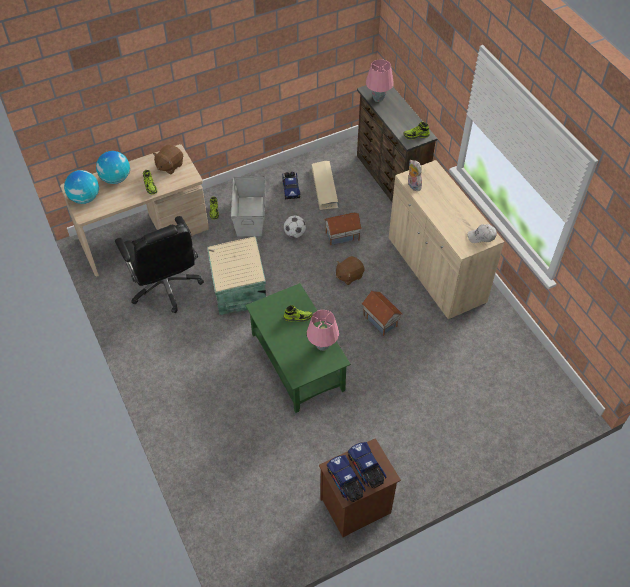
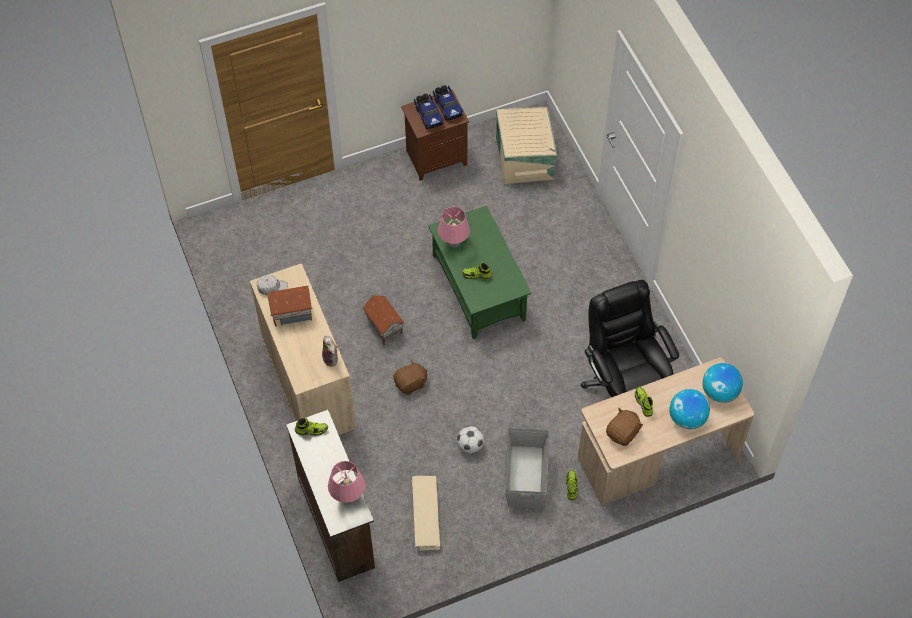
camera: 175 degrees left, 5 degrees up
(238, 289) = (541, 375): beige storage box -> beige storage box (525, 157)
(291, 189) = (470, 516): toy truck -> none
(342, 237) = (412, 437): toy house -> toy house (291, 313)

